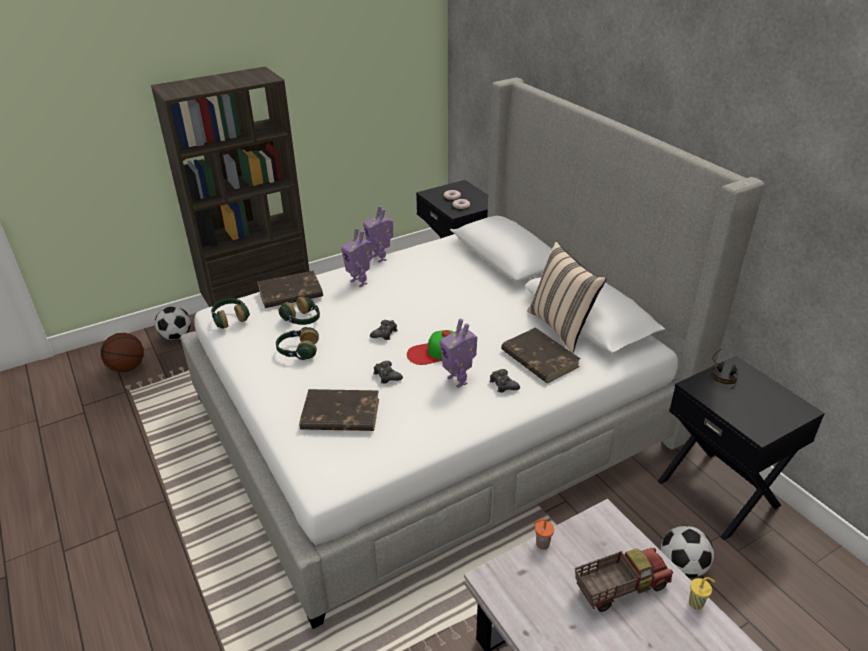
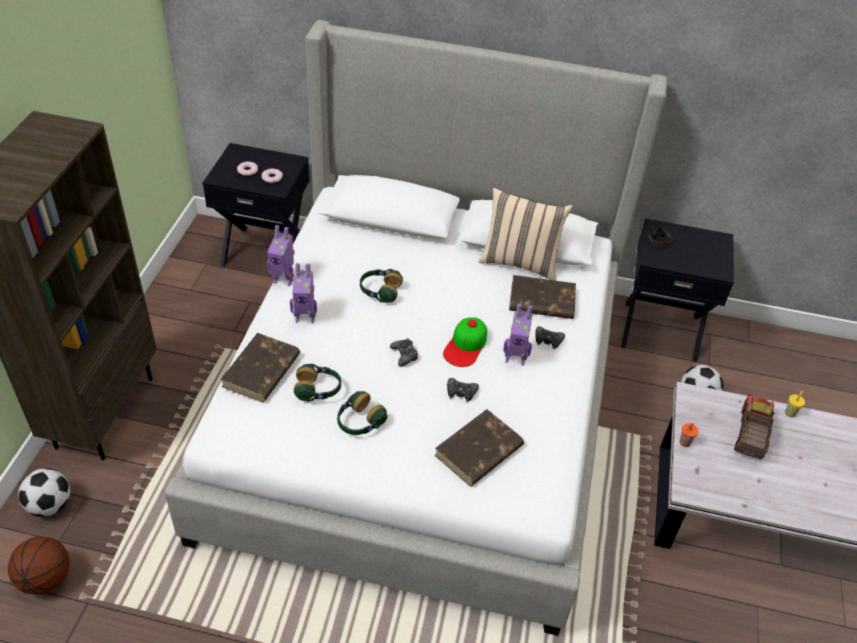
camera: 50 degrees left, 10 degrees up
(230, 319) = (244, 435): headphones -> headphones (379, 291)

